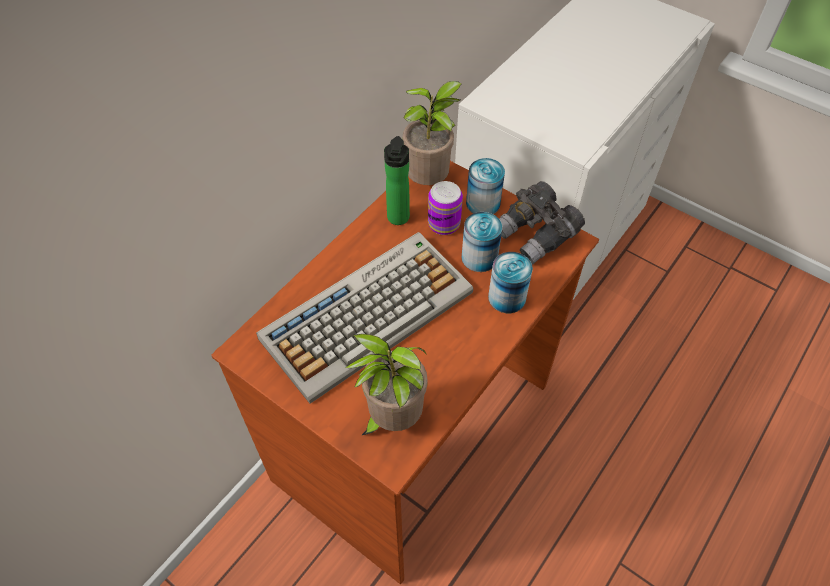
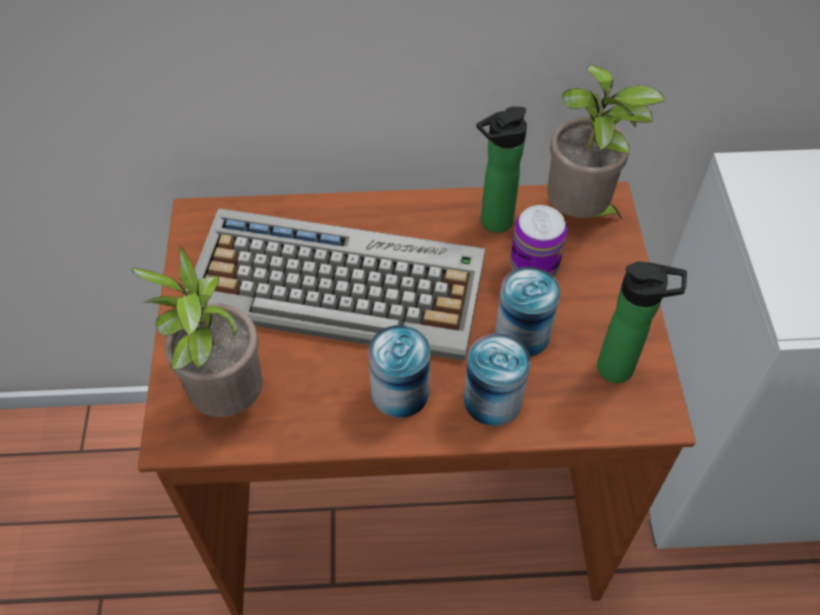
camera: 50 degrees right, 0 degrees up
(483, 203) = (607, 283): can -> can (400, 392)
(536, 235) = (621, 369): grey binoculars -> bottle

